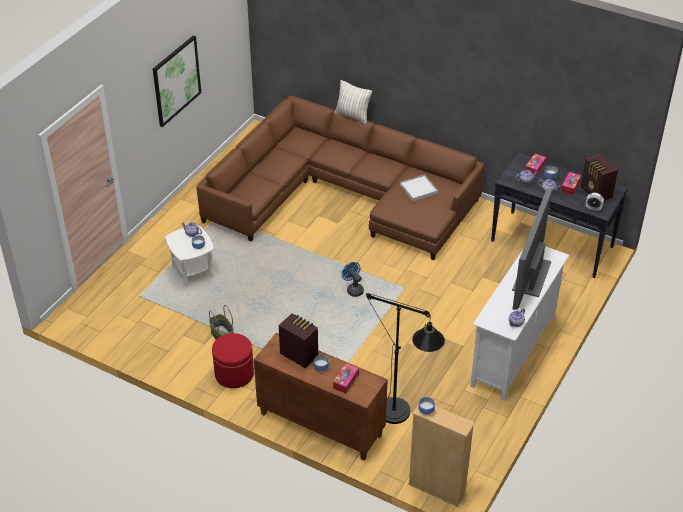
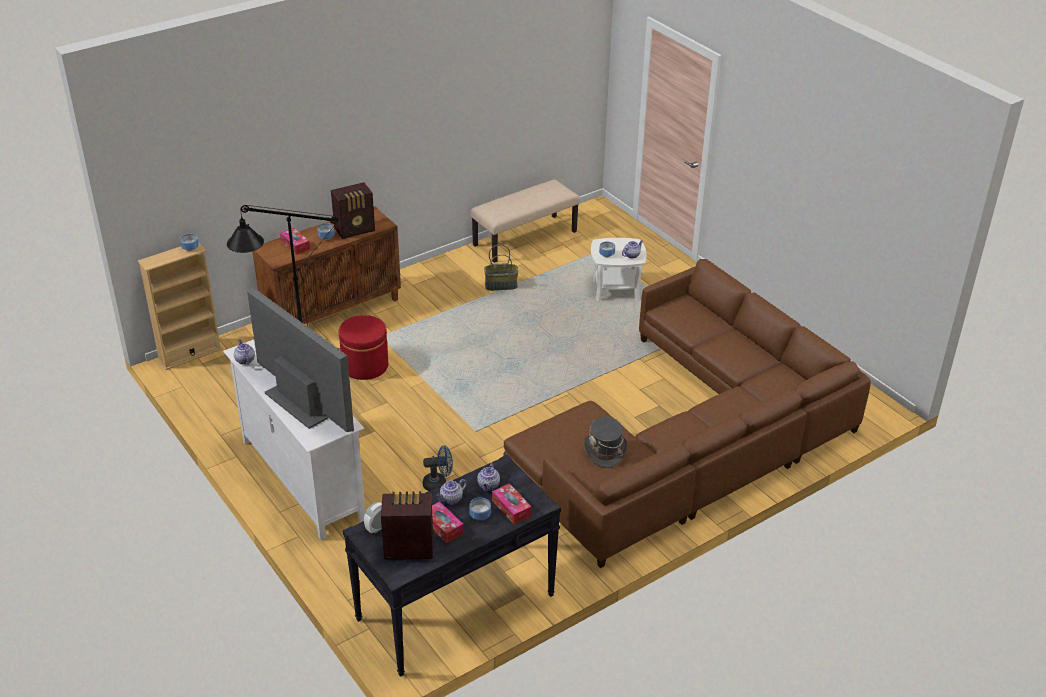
camera: 115 degrees right, 5 degrees down
(141, 346) = (525, 238): none -> beige bench
(176, 80) = (807, 180): picture -> none
(234, 374) = (443, 280): red ottoman -> red ottoman (365, 366)
(352, 116) = (774, 404): pillow -> none
(353, 289) = (503, 391): blue fan -> blue fan (438, 483)
(418, 189) = (605, 451): white tray -> grey hat

